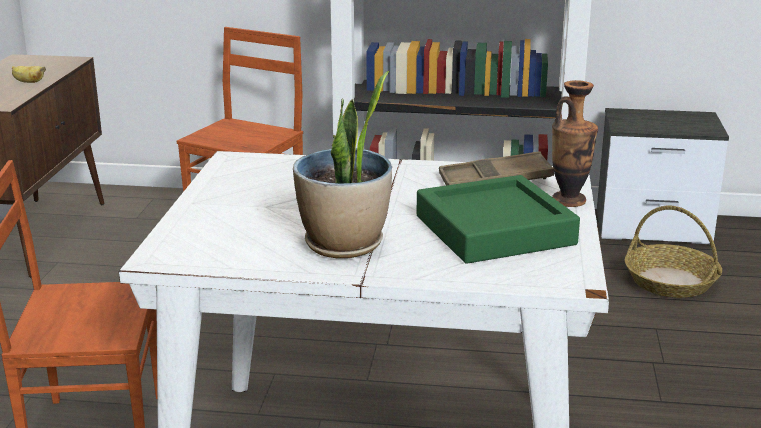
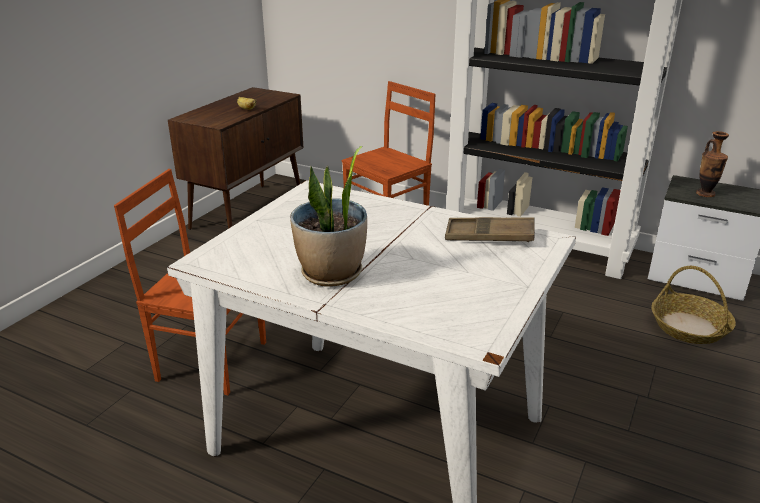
camera: 20 degrees right, 5 degrees up
(494, 230) = (454, 282): green tray -> none
(569, 201) = (535, 265): vase -> vase (705, 194)

